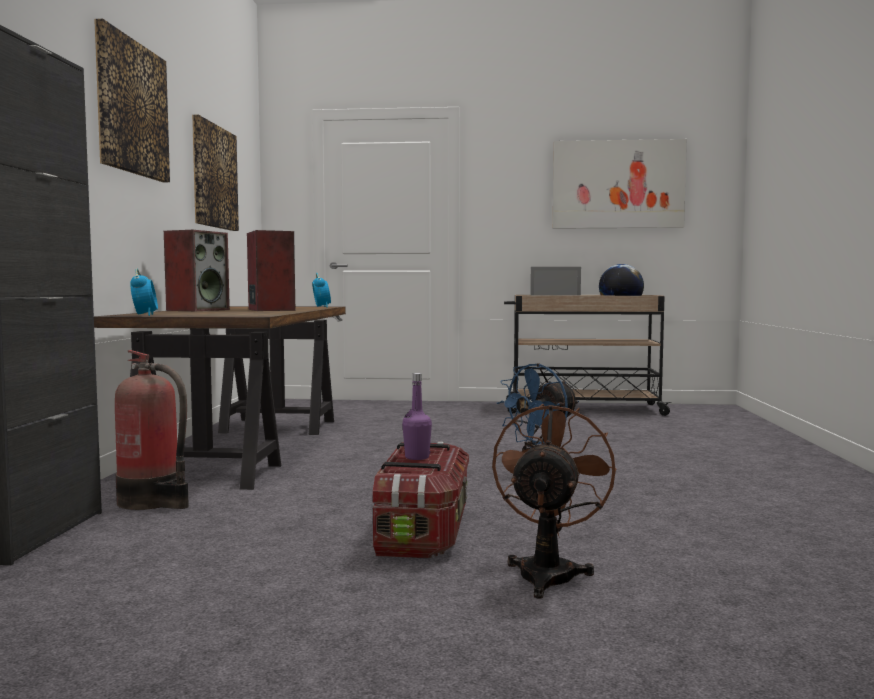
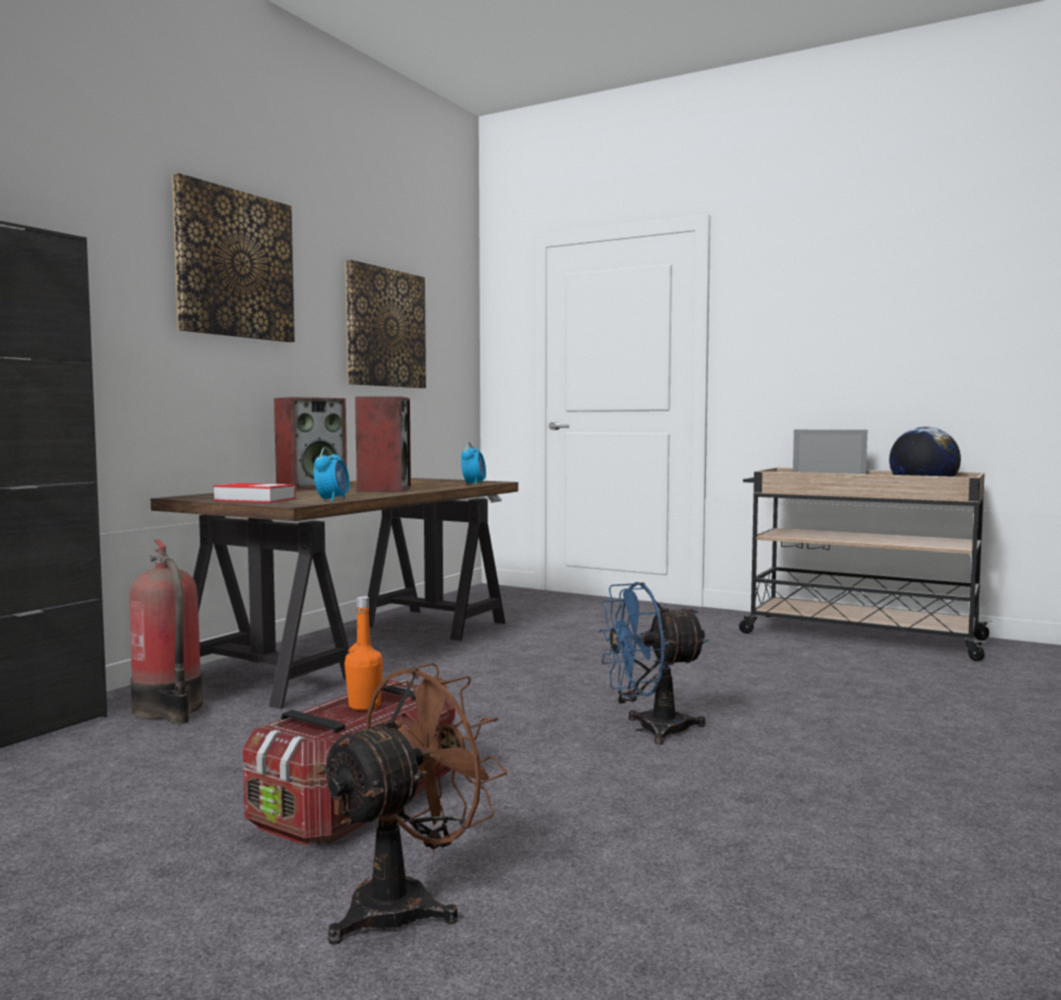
camera: 25 degrees right, 0 degrees up
(145, 315) = (201, 498): alarm clock -> alarm clock (332, 500)
(202, 315) = (254, 499): none -> book
(417, 457) = (364, 705): purple bottle -> orange bottle
(618, 184) = (937, 307): picture -> none

